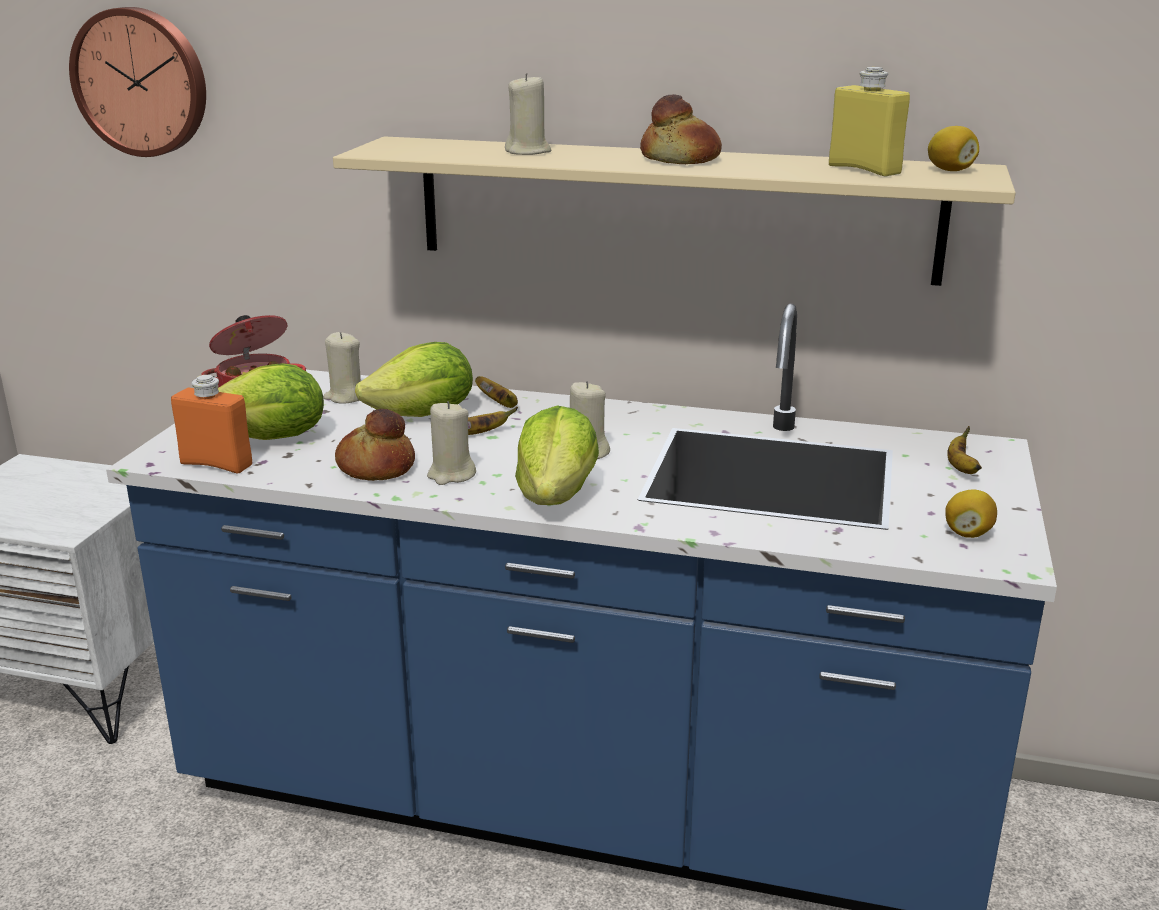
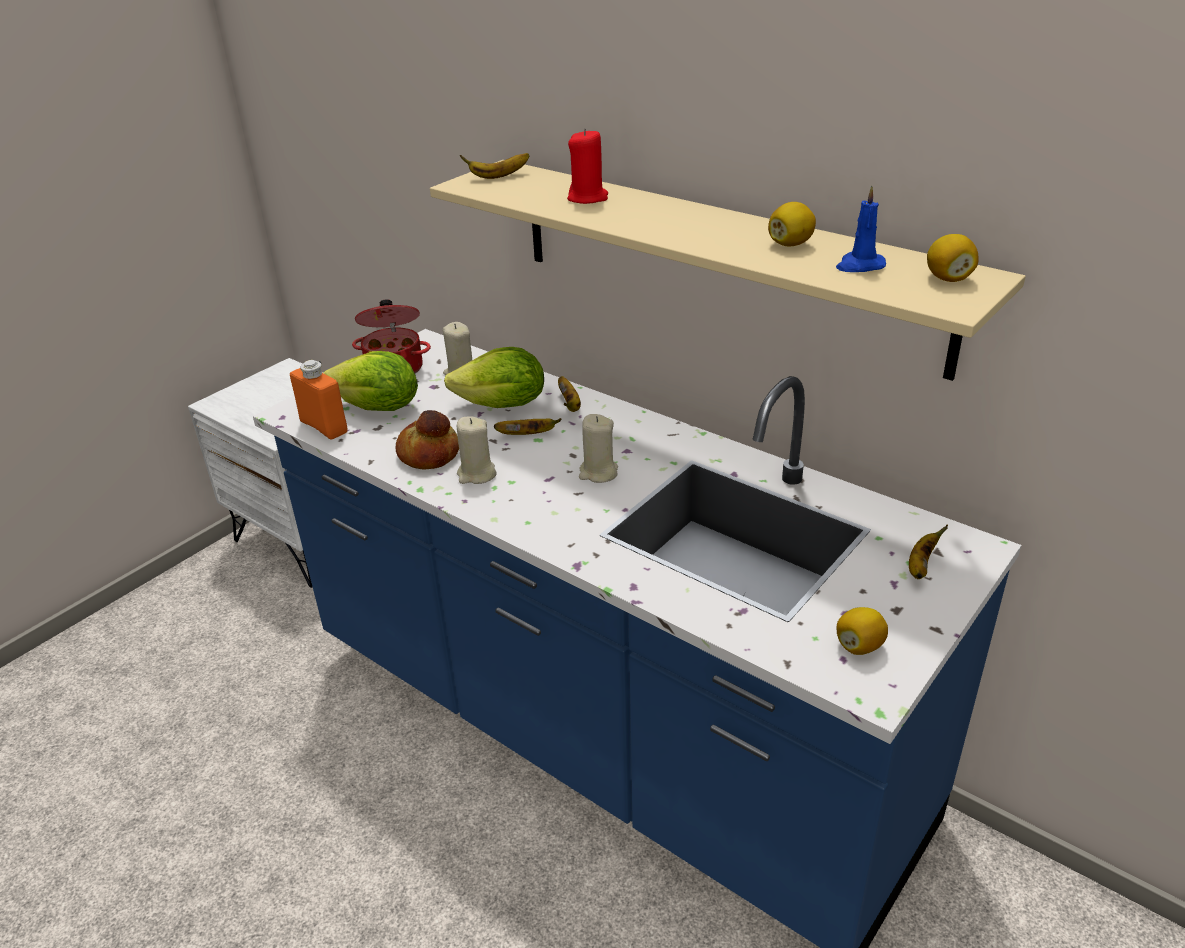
camera: 25 degrees right, 10 degrees up
(142, 82) = (345, 90): wall clock -> none
(401, 145) = (498, 176): none -> banana
(528, 152) = (588, 198): beige candle -> red candle
(556, 495) = (539, 515): lettuce -> none
(681, 159) = (706, 225): bread -> none
(780, 163) = (790, 244): none -> lemon
(864, 169) = (859, 266): yellow bottle -> blue candle

